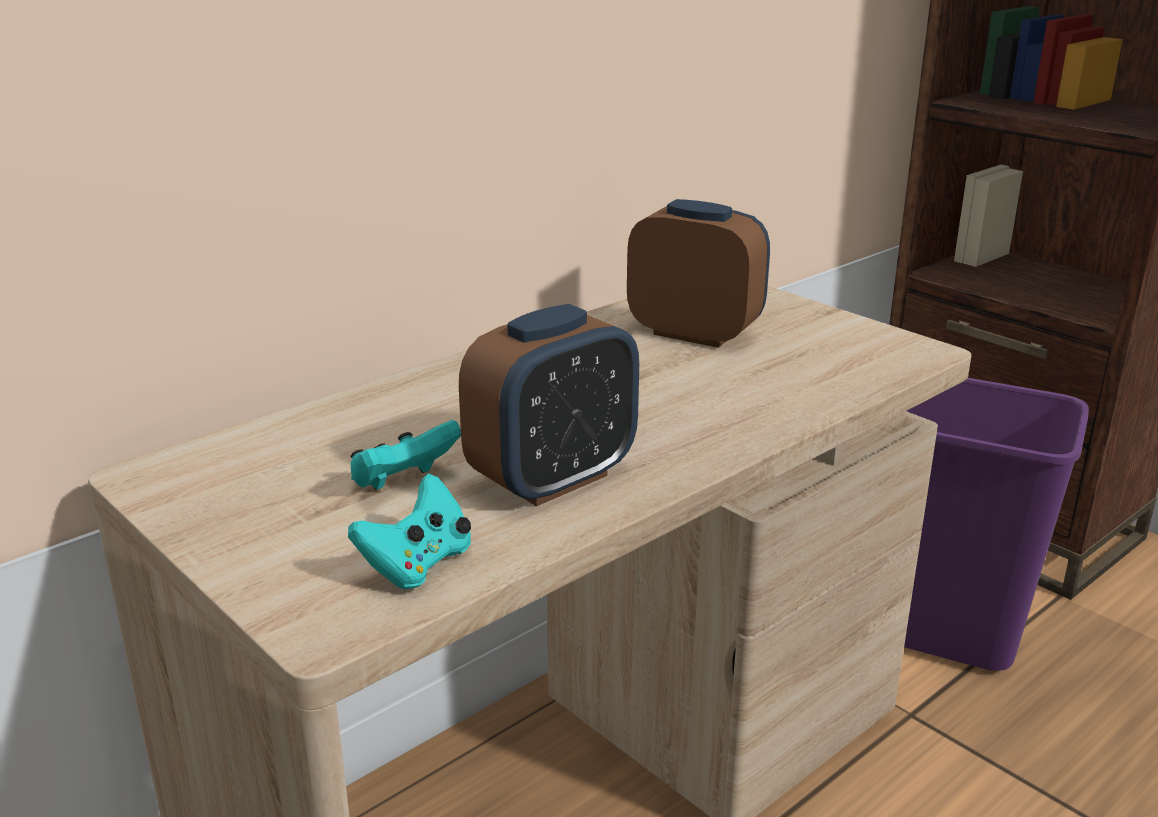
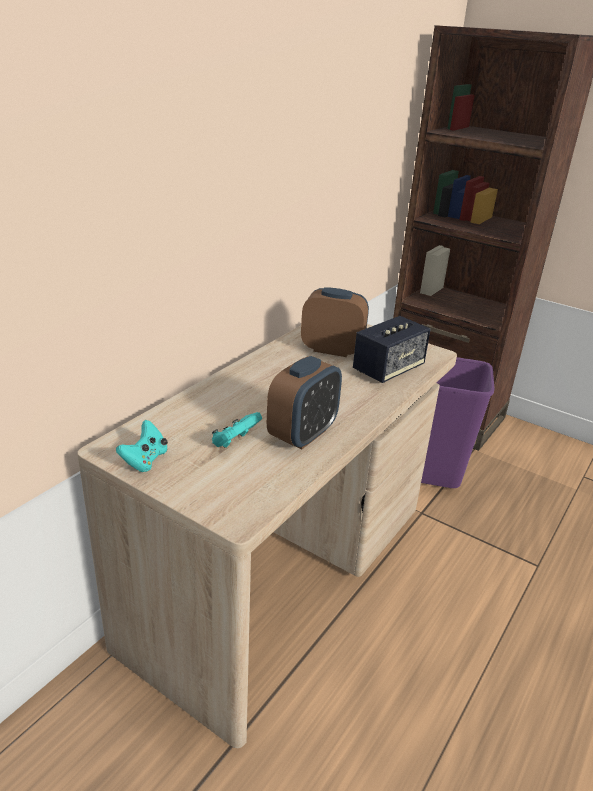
camera: 15 degrees left, 5 degrees up
(418, 564) = (263, 484): turquoise game controller -> turquoise game controller (145, 460)
(800, 374) = (388, 369): none -> speaker

